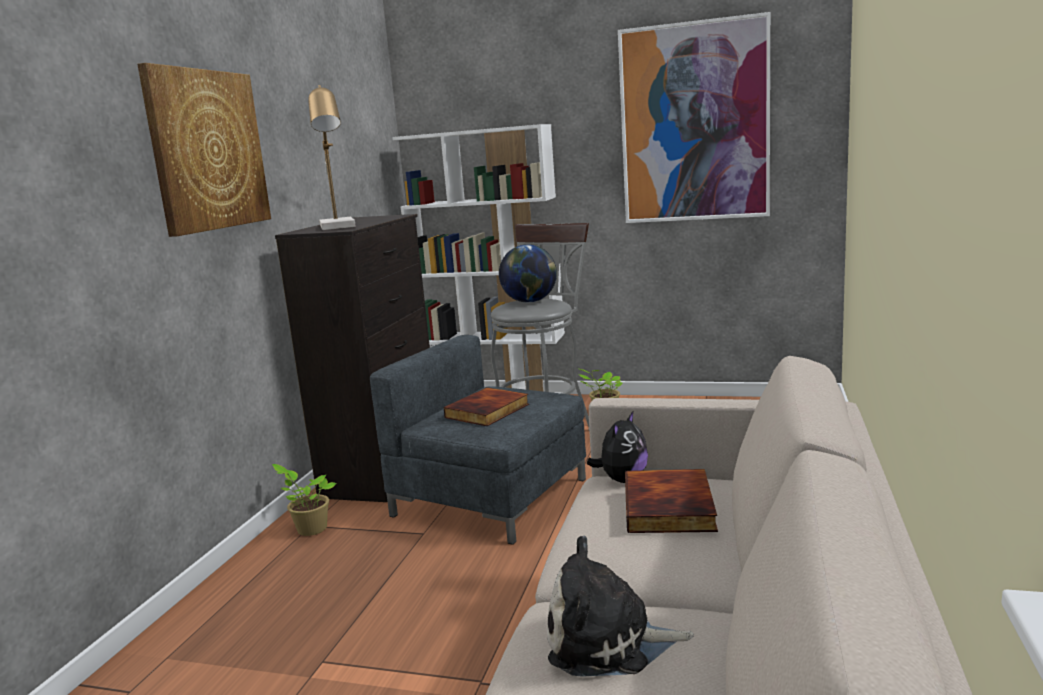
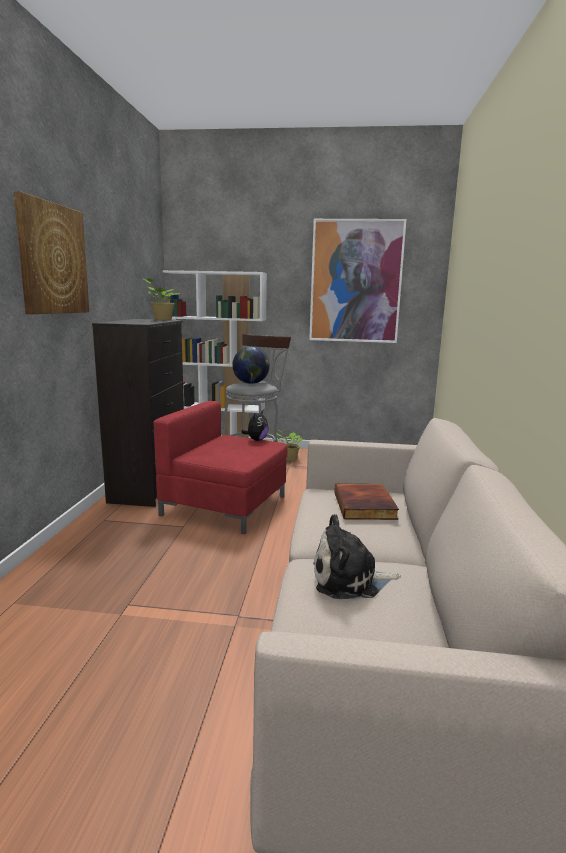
camera: 10 degrees left, 0 degrees up
(310, 529) = (104, 522): potted plant -> potted plant (161, 319)
(339, 227) = (135, 322): table lamp -> none
(488, 411) = (229, 449): book -> none
(491, 498) = (225, 506): grey armchair -> red armchair
(622, 479) = (328, 490): plush toy -> plush toy (256, 440)

